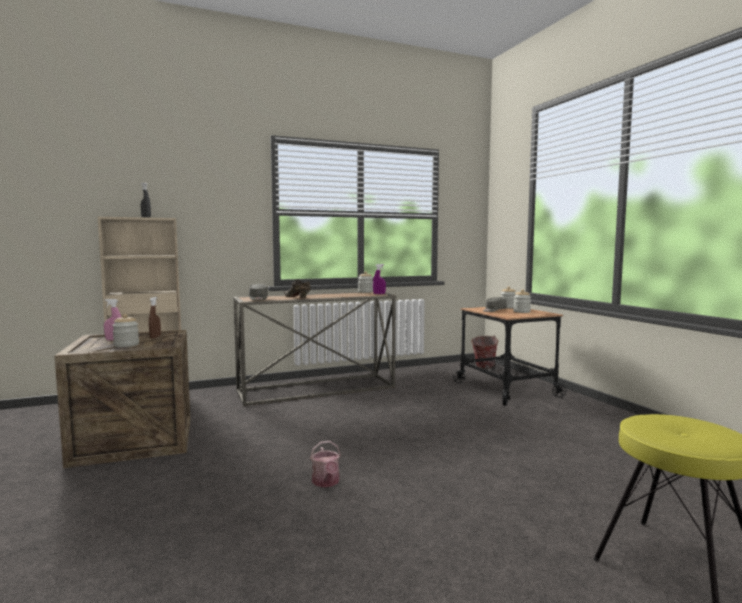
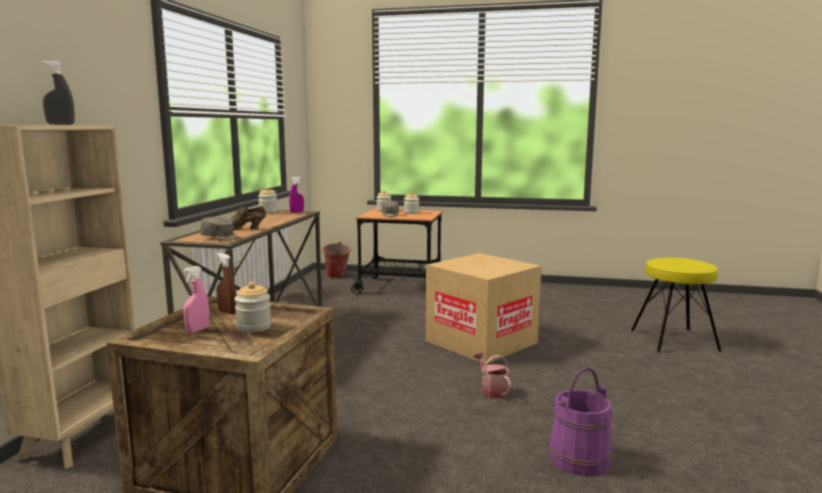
camera: 55 degrees left, 5 degrees up
(213, 560) = (579, 458): none -> purple bucket
(326, 482) = (492, 390): watering can -> watering can turned 135 degrees counterclockwise
(436, 450) = (481, 342): none -> cardboard box

